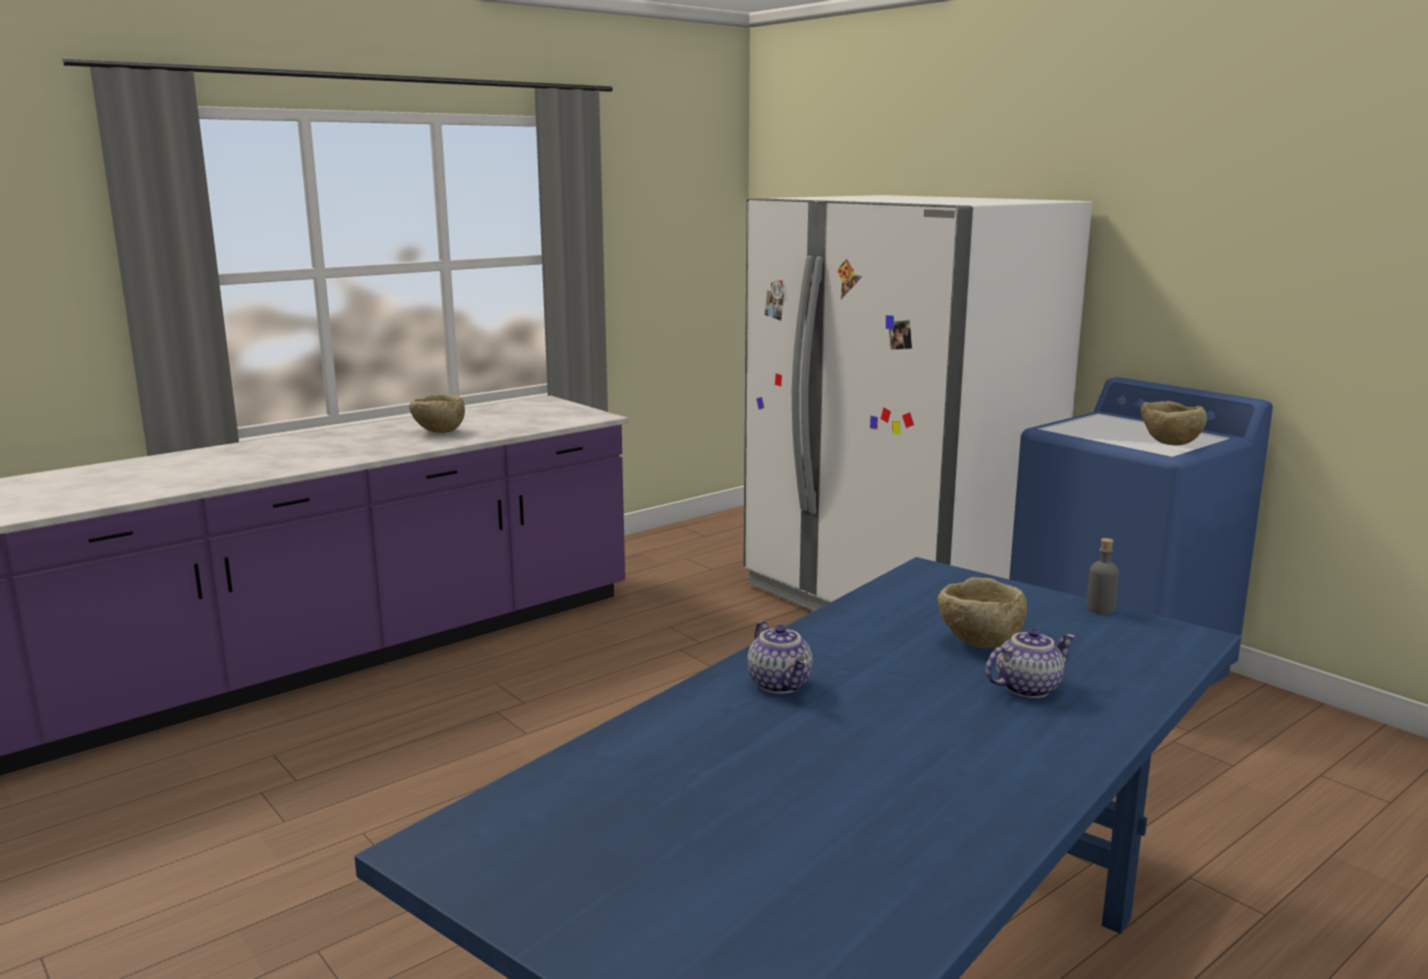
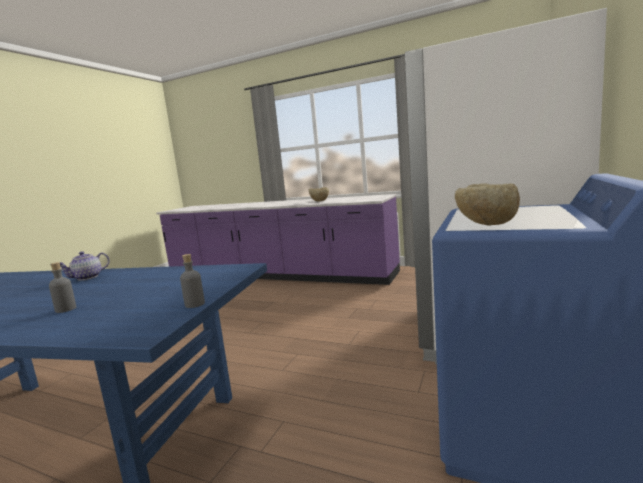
camera: 65 degrees right, 5 degrees down
(979, 643) = (132, 292): beige bowl -> none
(1027, 687) = (66, 309): teapot -> grey bottle

